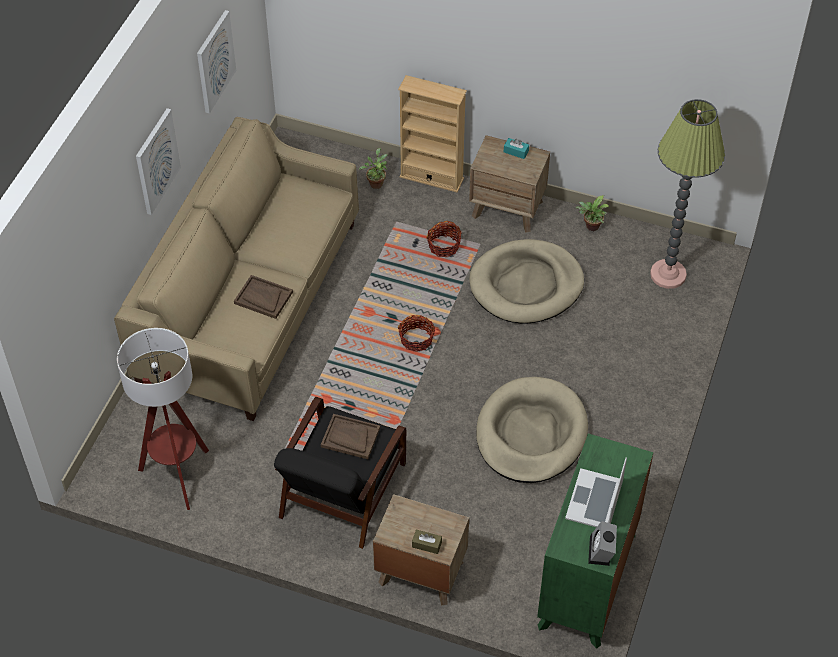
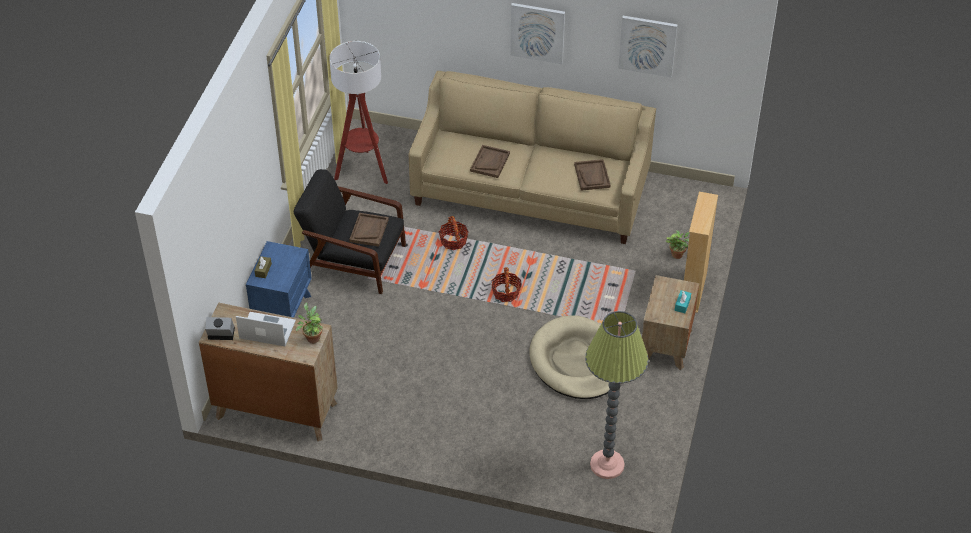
camera: 85 degrees right, 5 degrees down
(305, 205) = (592, 176): none -> brown tray
(420, 572) = (283, 309): brown nightstand -> blue nightstand
(444, 246) = (612, 304): basket -> basket (453, 241)
(531, 433) = (416, 370): beige dog bed -> none
(587, 580) = (276, 410): green dresser -> brown dresser
(591, 227) = (655, 406): potted plant -> potted plant (312, 337)

